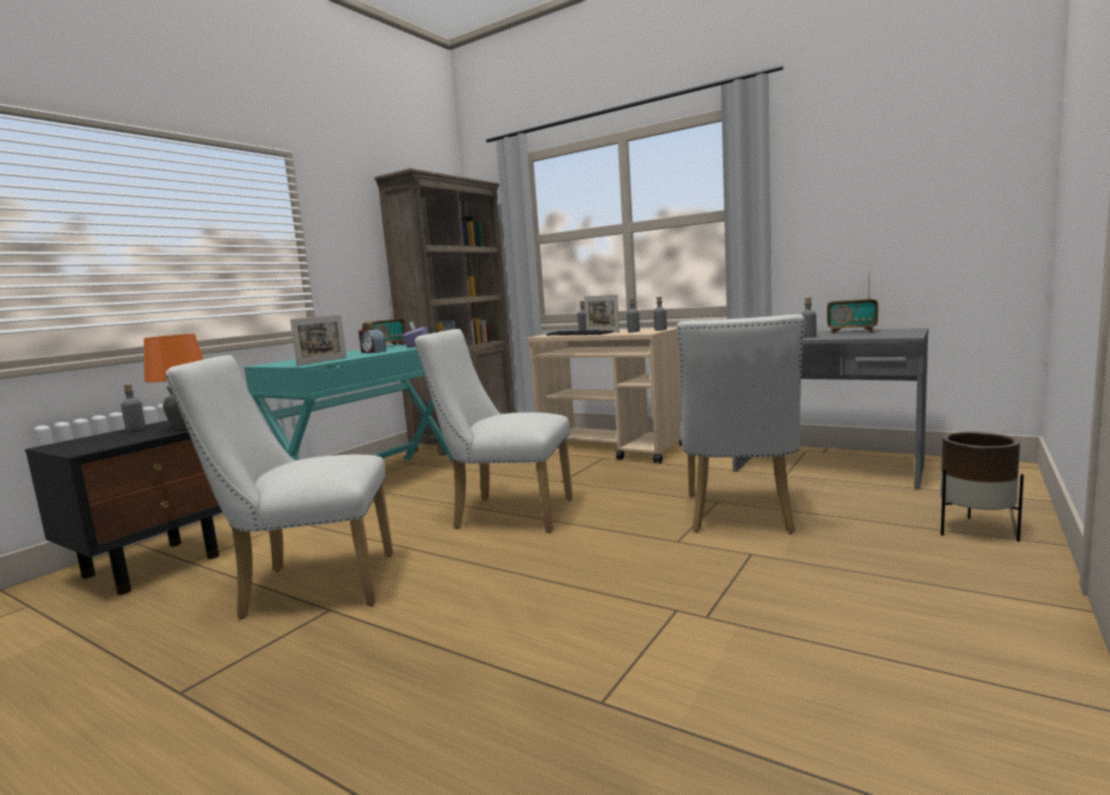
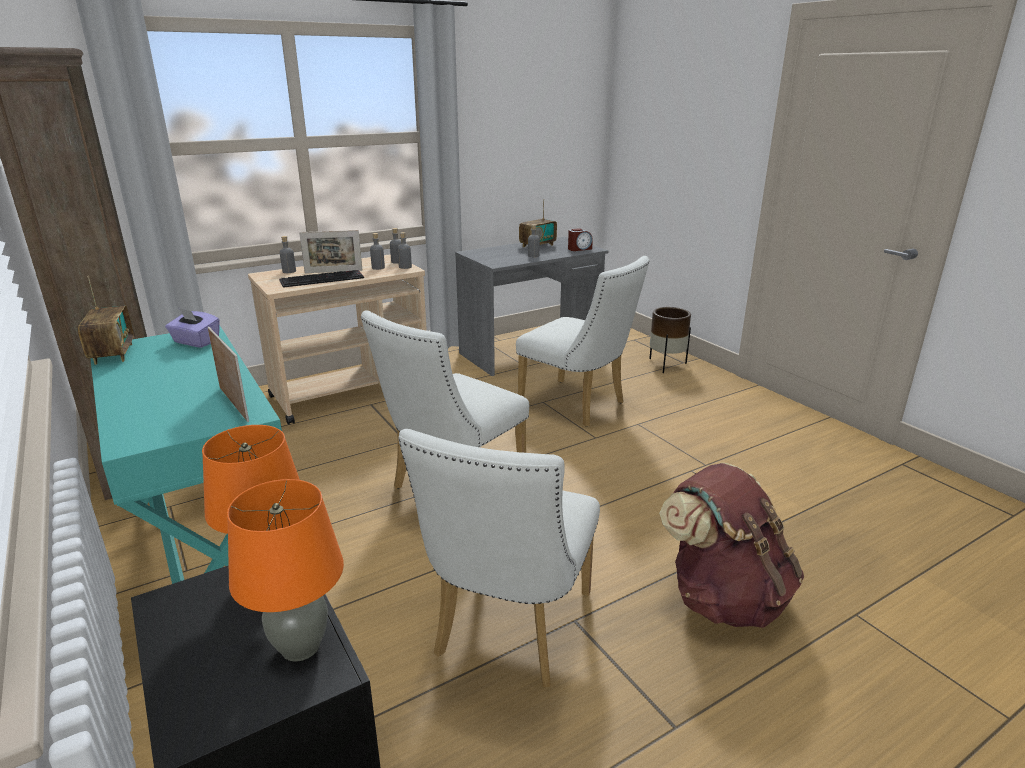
camera: 65 degrees left, 15 degrees up
(109, 444) = (300, 647): none -> orange table lamp
(135, 428) = (173, 632): grey bottle -> grey bottle (405, 267)
(372, 352) = (185, 368): alarm clock -> alarm clock (579, 249)
(395, 685) = (723, 597): none -> brown backpack

